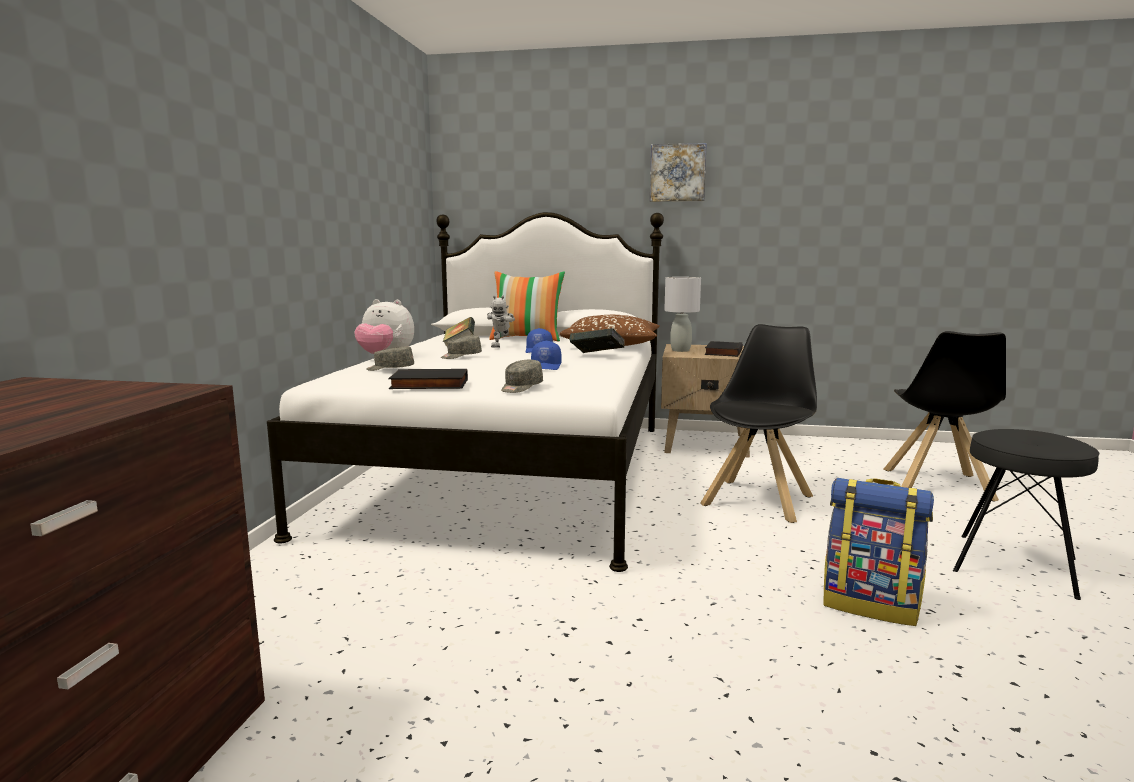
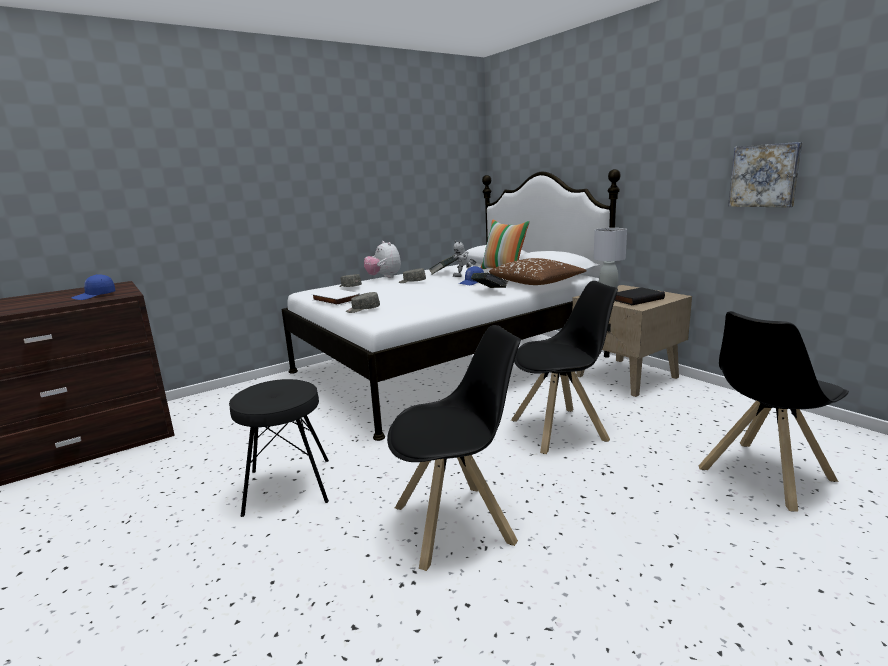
camera: 45 degrees right, 5 degrees up
(428, 385) = (335, 300): black book -> white book
(546, 367) = (427, 296): blue cap -> blue cap (94, 296)
(677, 173) = (637, 131): picture -> picture (764, 175)
(871, 605) = (457, 523): backpack -> black chair
(1014, 565) = (644, 560): black stool -> black stool (288, 486)

